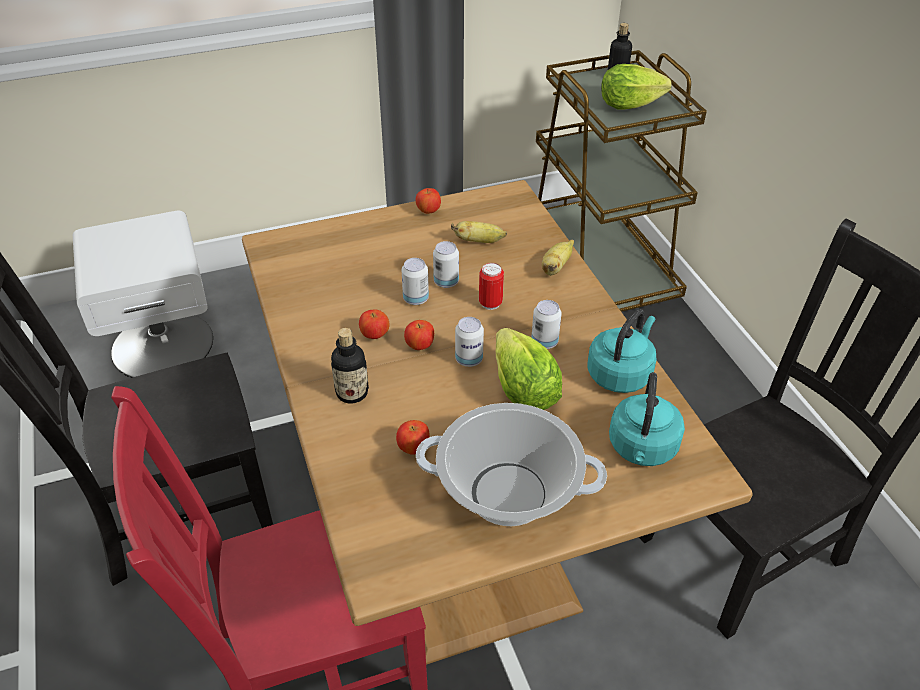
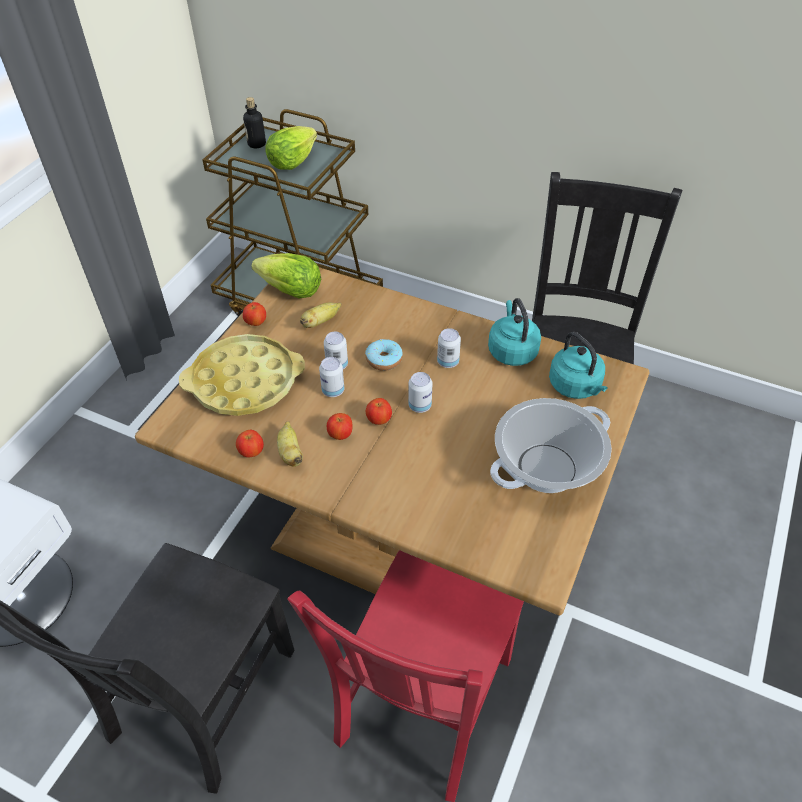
camera: 45 degrees left, 5 degrees up
(352, 393) = (379, 483): bottle -> none
(360, 248) = (244, 382): none -> yellow tray
(414, 448) = (463, 486): apple -> apple (251, 452)
(490, 303) = (384, 360): can -> donut
(523, 391) = (475, 401): lettuce -> lettuce (291, 291)
(556, 267) = (391, 308): banana -> banana (290, 453)

